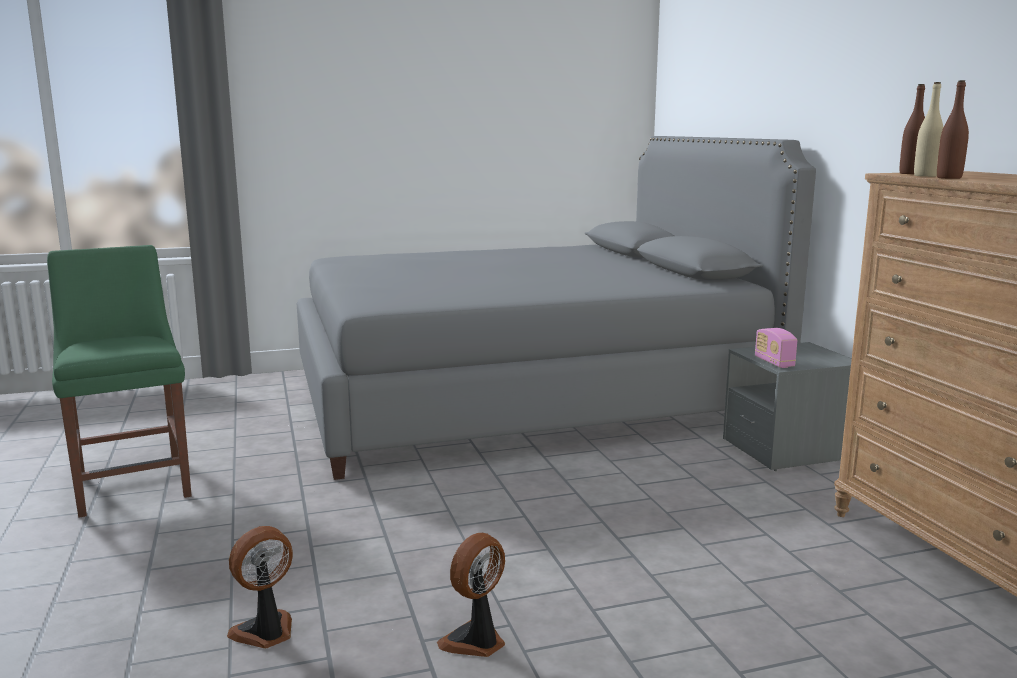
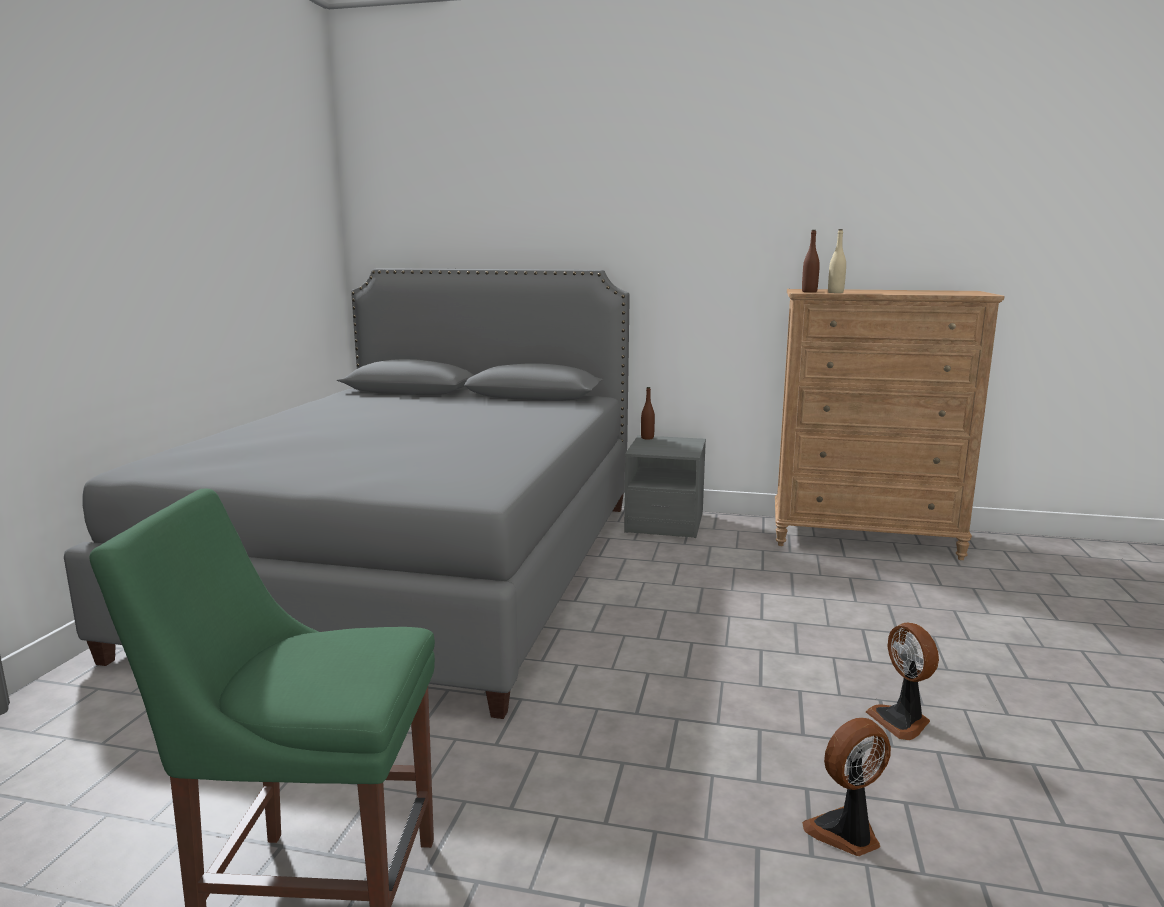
camera: 60 degrees left, 0 degrees up
(266, 633) = (846, 834): fan -> fan turned 75 degrees clockwise
(774, 362) = (676, 453): radio -> none
(949, 178) = (860, 293): brown bottle -> brown bottle (647, 438)

